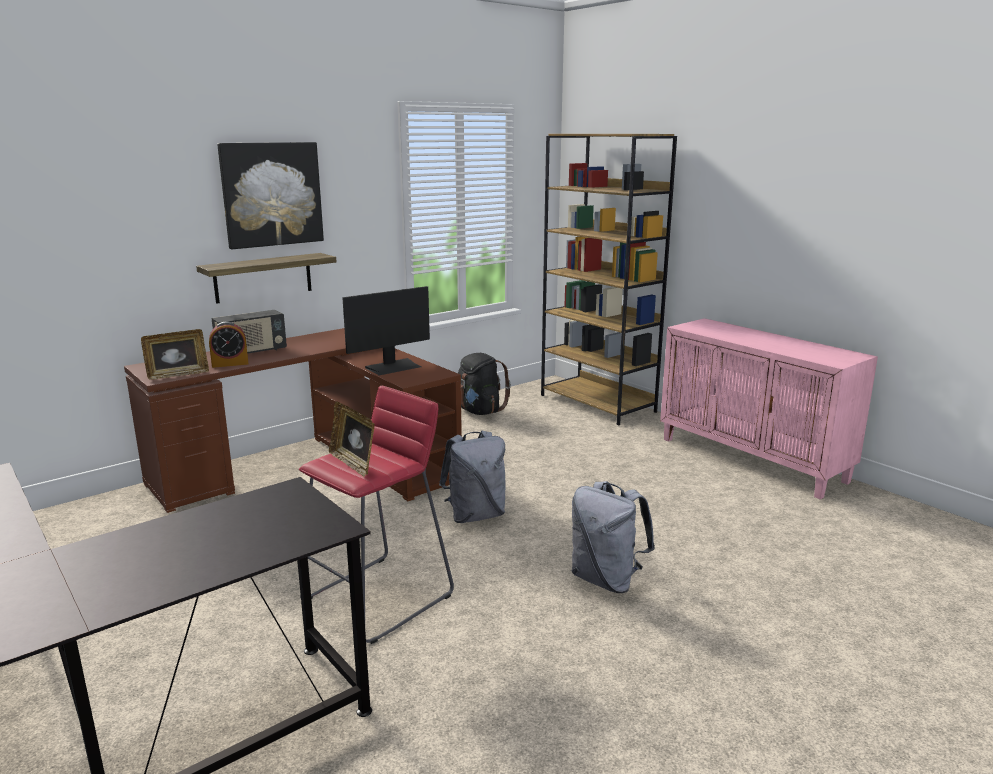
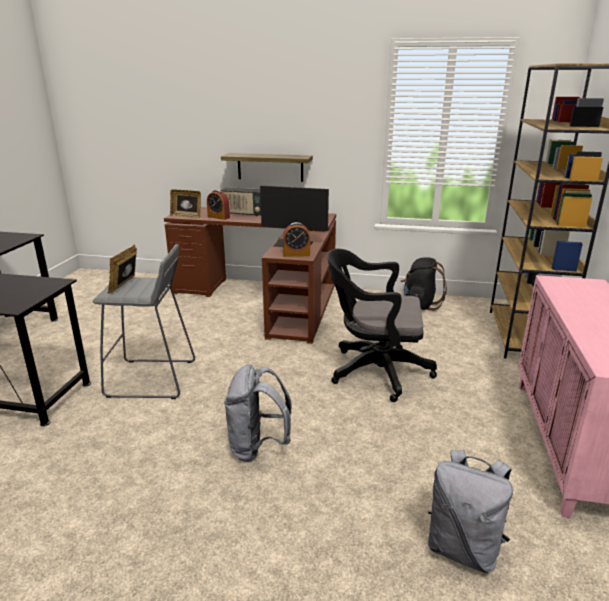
camera: 50 degrees right, 5 degrees up
(271, 194) = (280, 110): picture -> none
(379, 597) = (152, 379): red stool -> grey stool
(428, 374) = (296, 254): none -> alarm clock
(475, 515) = (278, 365): grey backpack -> grey backpack (463, 548)
(560, 478) = (374, 371): none -> black office chair

